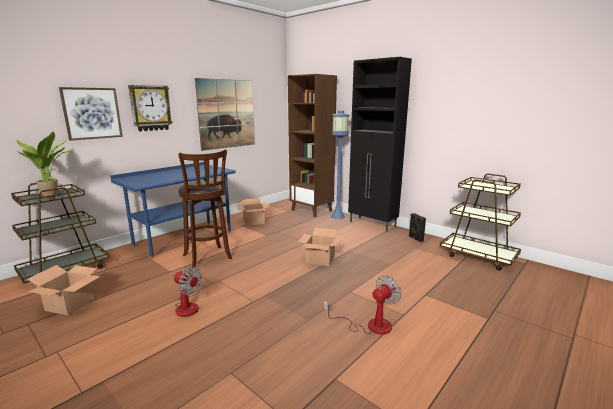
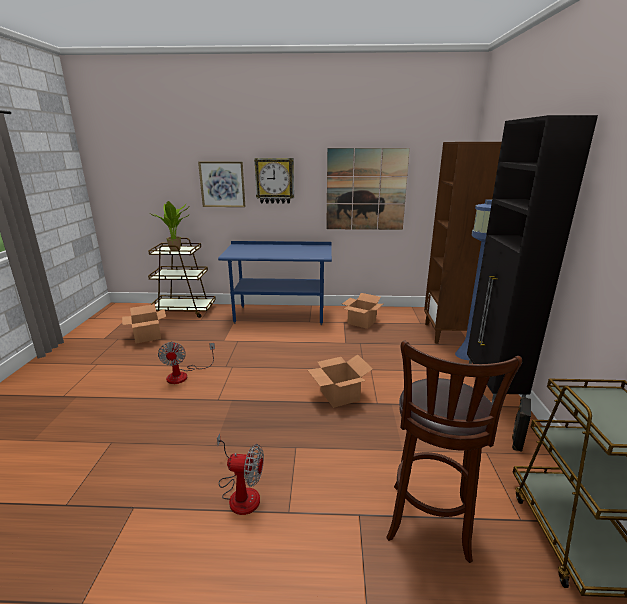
camera: 50 degrees right, 5 degrees up
(208, 258) = (263, 342): brown stool -> brown stool (429, 525)

